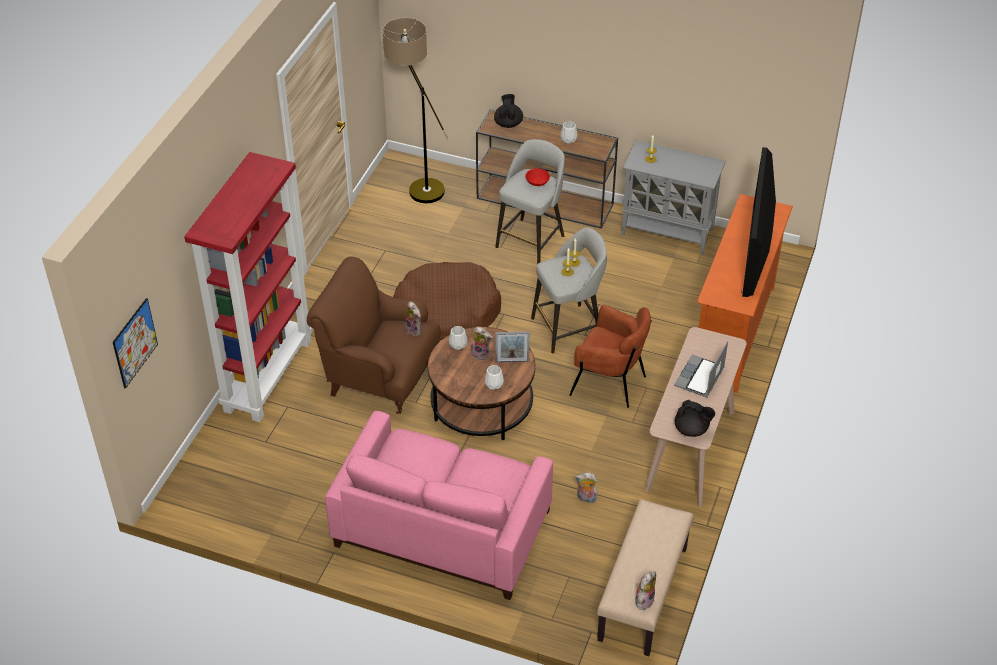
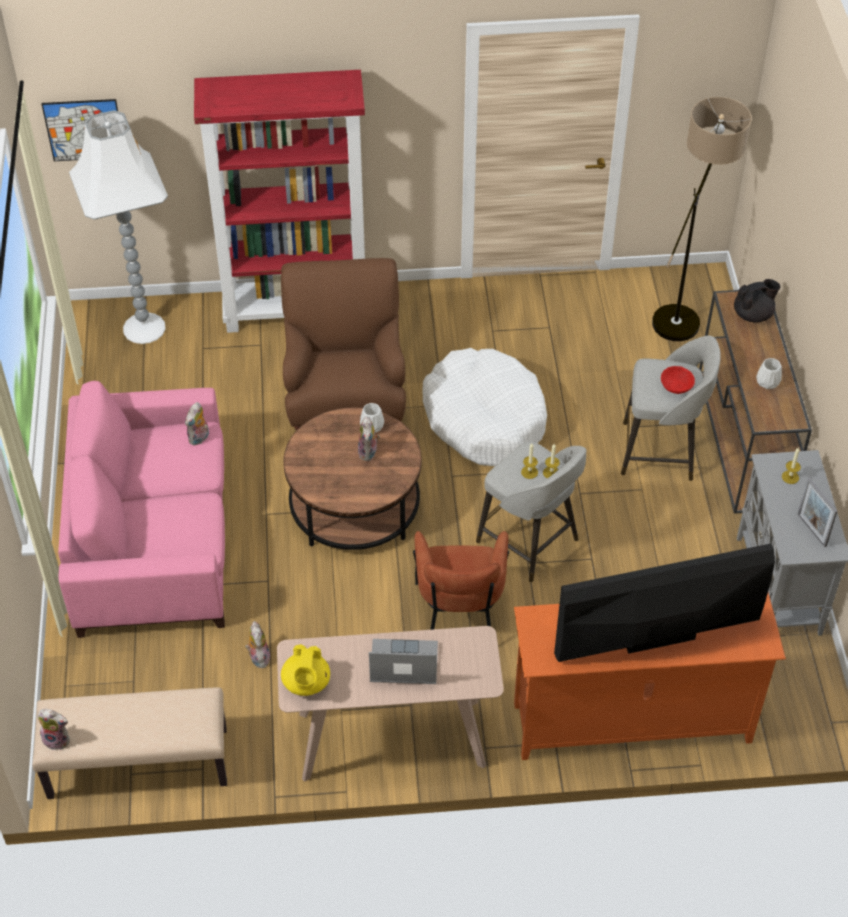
camera: 65 degrees right, 5 degrees up
(215, 470) = (145, 327): none -> white floor lamp
(415, 330) = (366, 378): plush toy -> plush toy (199, 439)
(446, 311) = (484, 418): brown dog bed -> white dog bed
(494, 384) = (326, 481): white vase -> none
(512, 361) = (373, 484): picture frame -> picture frame (811, 530)
(692, 429) = (306, 683): black teapot -> yellow teapot

